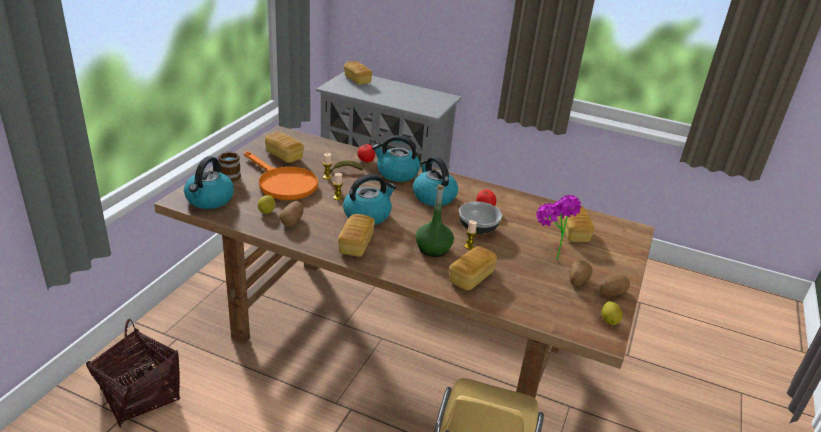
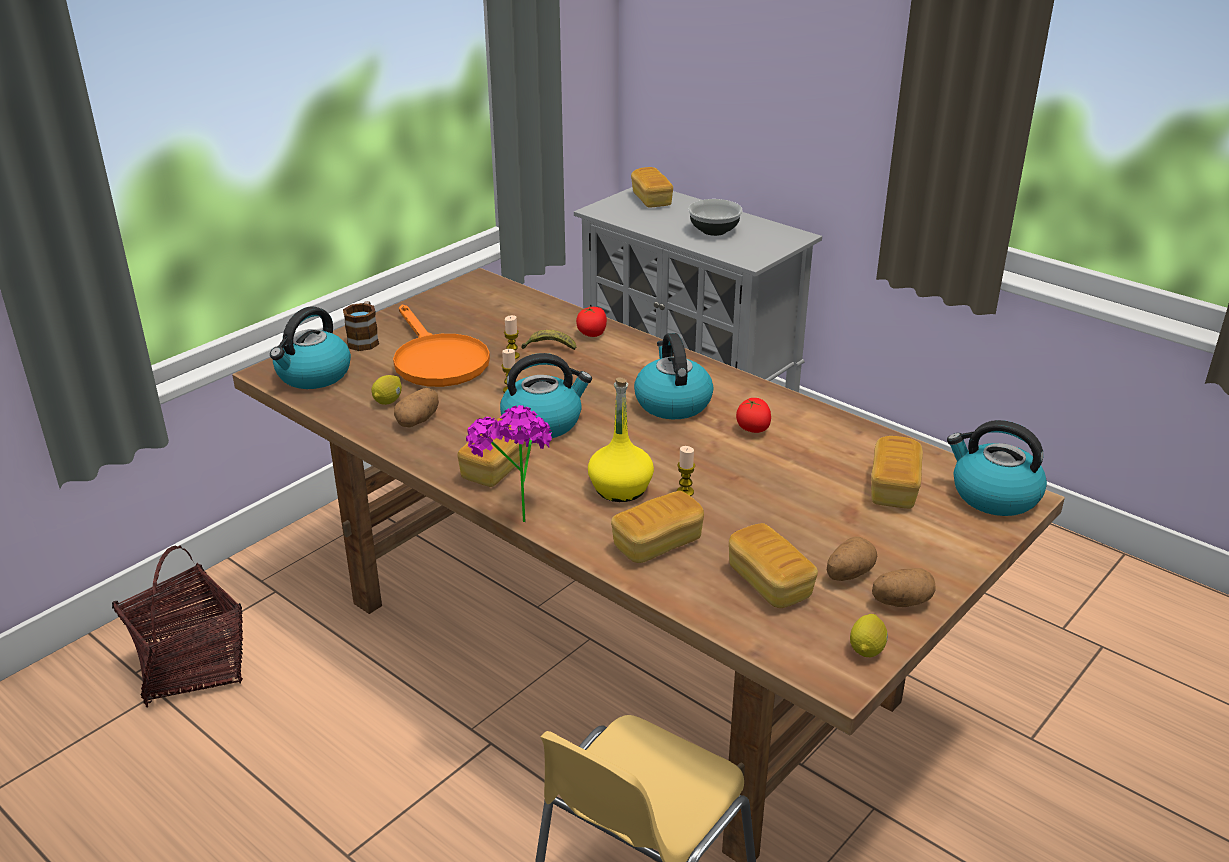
camera: 20 degrees right, 0 degrees up
(284, 156) = (463, 317): bread -> bread (769, 583)
(396, 173) = (631, 359): kettle -> kettle (993, 495)
(433, 248) = (620, 488): green bottle -> yellow bottle
(477, 228) = (719, 463): bowl -> bowl (714, 230)
(548, 256) = (818, 524): potted plant -> potted plant (514, 513)

